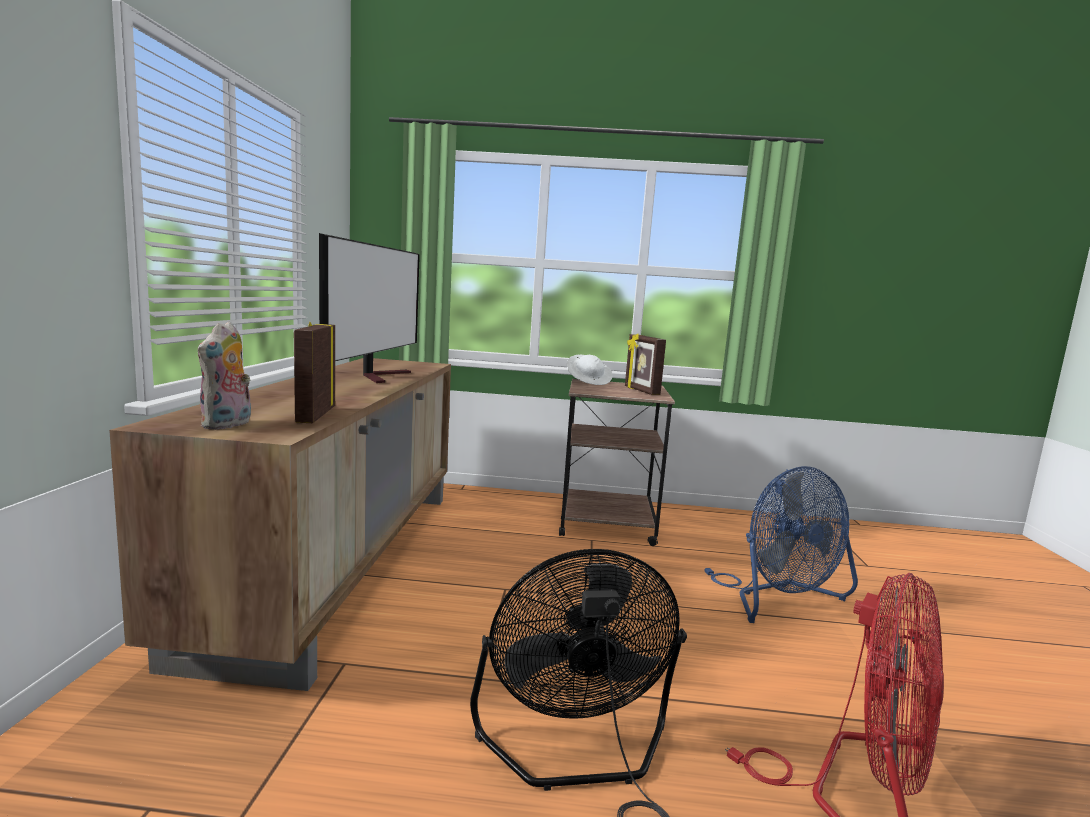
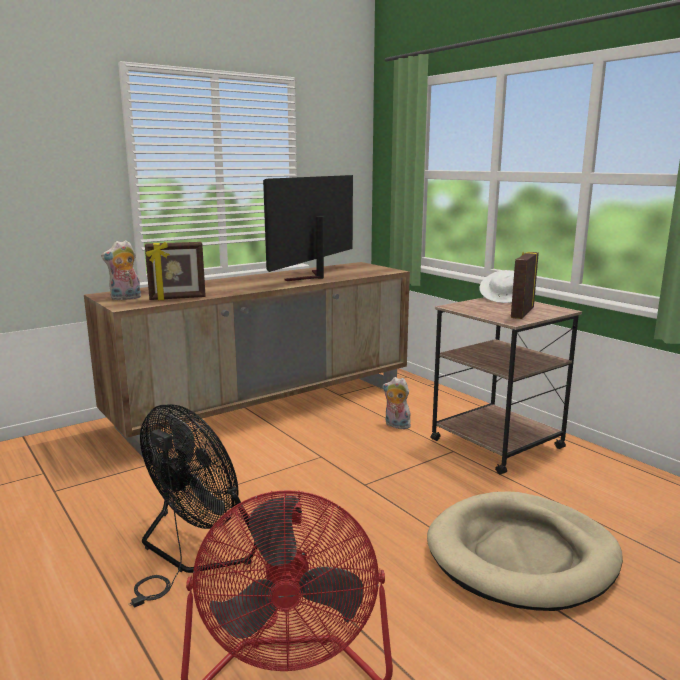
camera: 50 degrees right, 5 degrees up
(315, 415) = (177, 298): picture frame -> picture frame turned 150 degrees counterclockwise
(380, 376) = (311, 277): television -> television turned 150 degrees clockwise
(508, 534) = (396, 425): none -> plush toy
(775, 598) = (522, 555): blue fan -> beige dog bed

